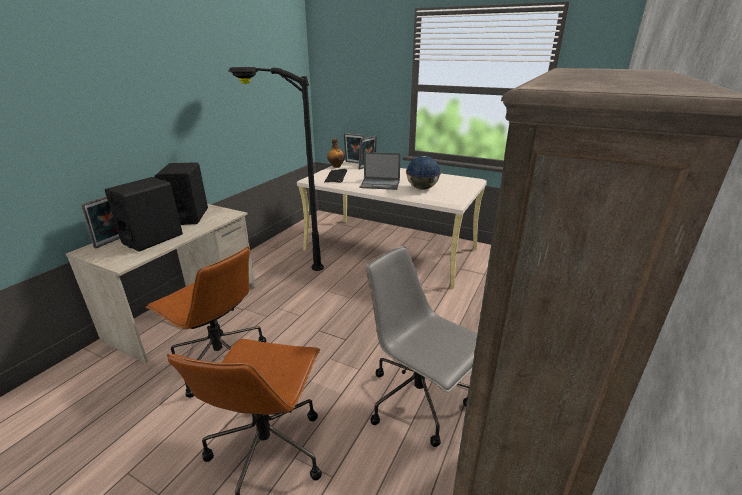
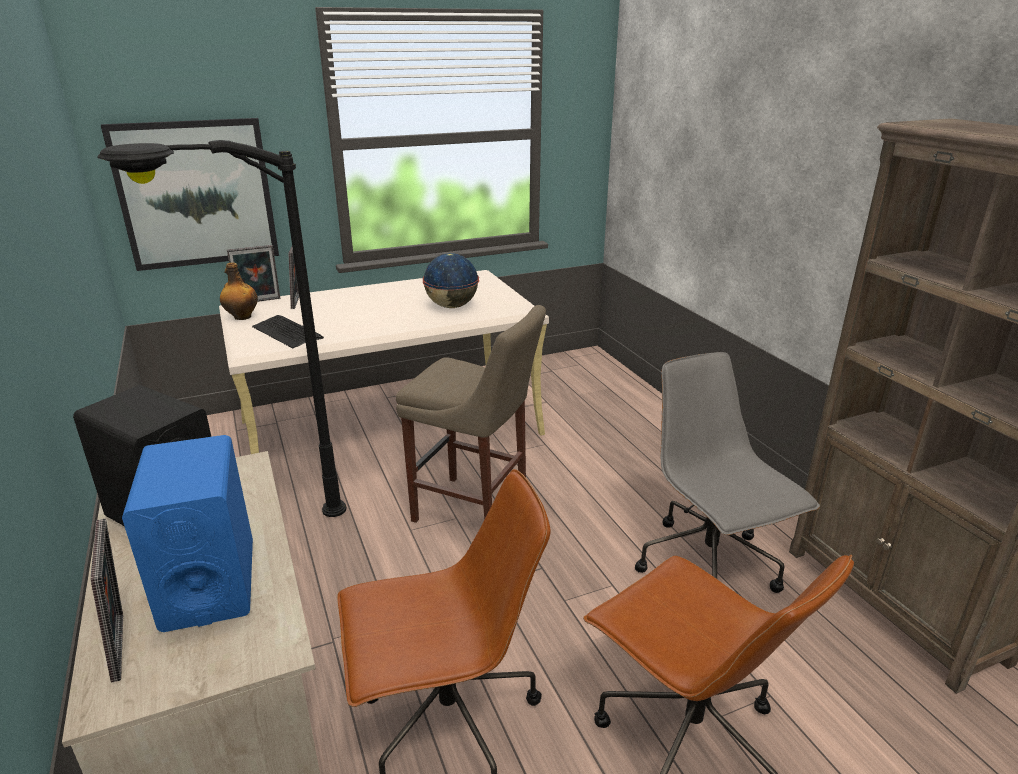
camera: 50 degrees left, 0 degrees up
(153, 239) = (209, 584): black speaker -> blue speaker
(348, 105) = (196, 194): none -> picture
(362, 300) = (475, 511): none -> beige stool
(380, 184) = (385, 320): laptop -> none
(419, 401) = (709, 567): grey office chair -> grey office chair turned 75 degrees clockwise

